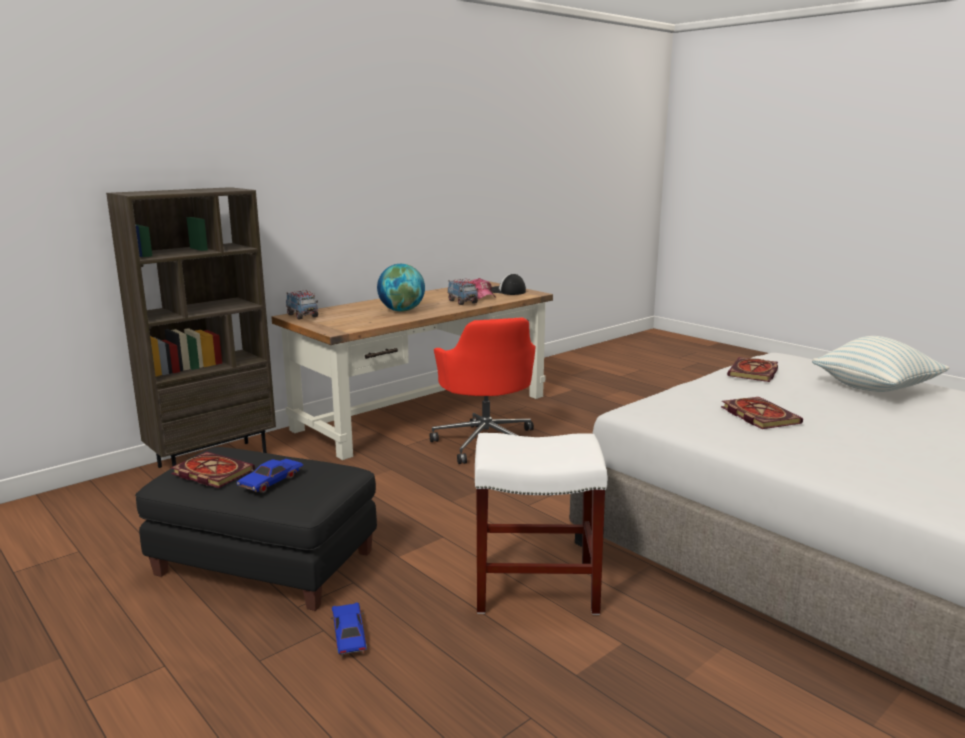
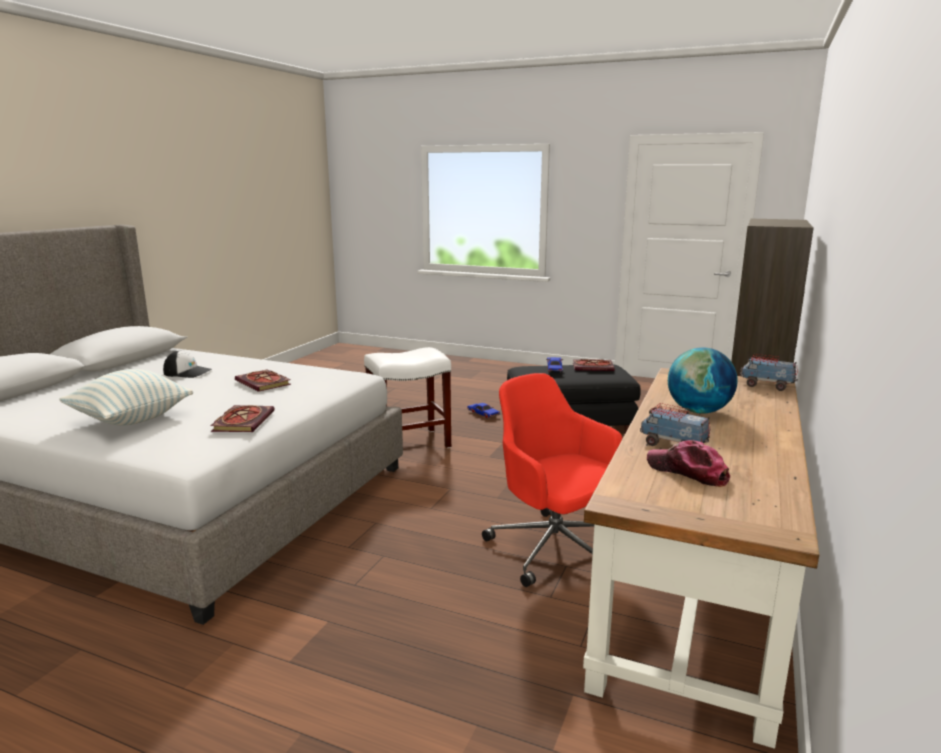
camera: 155 degrees right, 0 degrees up
(506, 291) = (676, 498): cap -> cap (188, 372)

